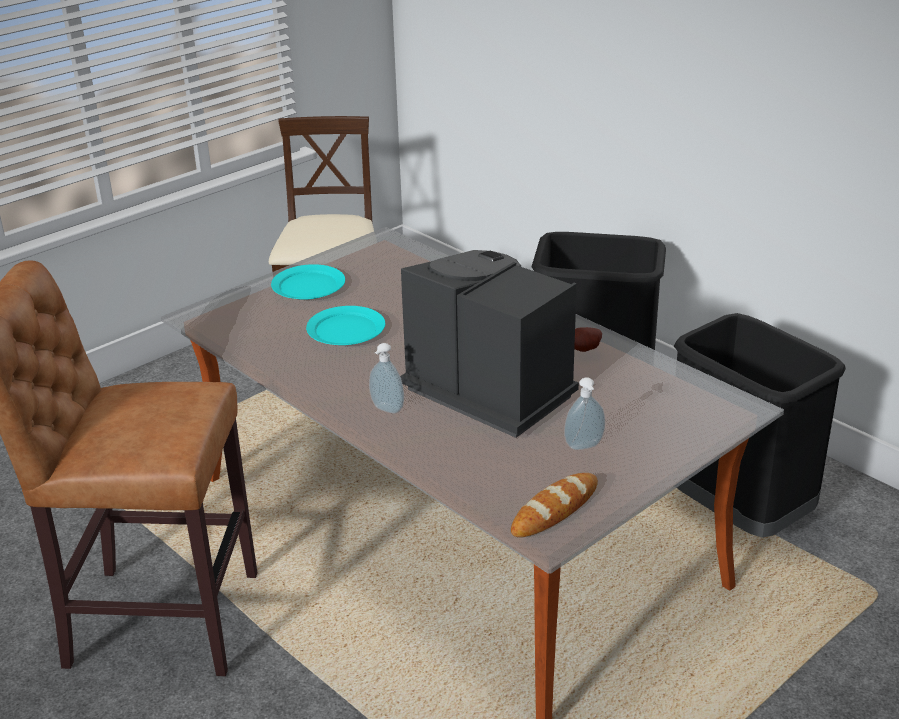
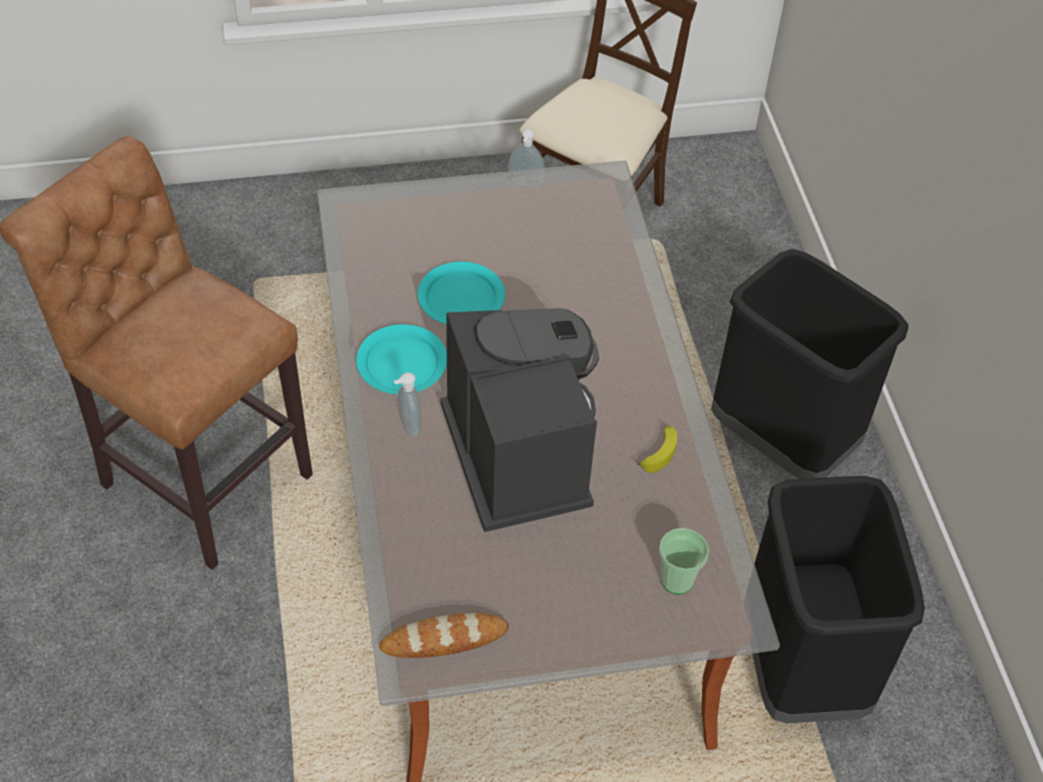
camera: 30 degrees right, 20 degrees up
(308, 286) = (477, 214): turquoise plate -> turquoise plate (401, 362)
(584, 447) = (539, 579): soap dispenser -> soap dispenser (525, 185)
(585, 350) = (659, 452): potato -> banana
(678, 406) = (677, 580): none -> cup

